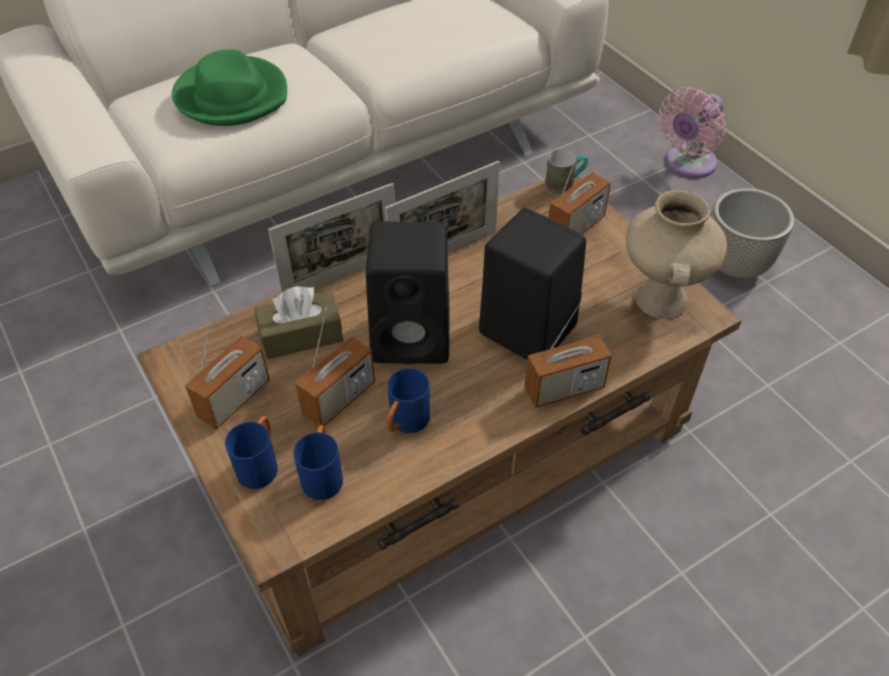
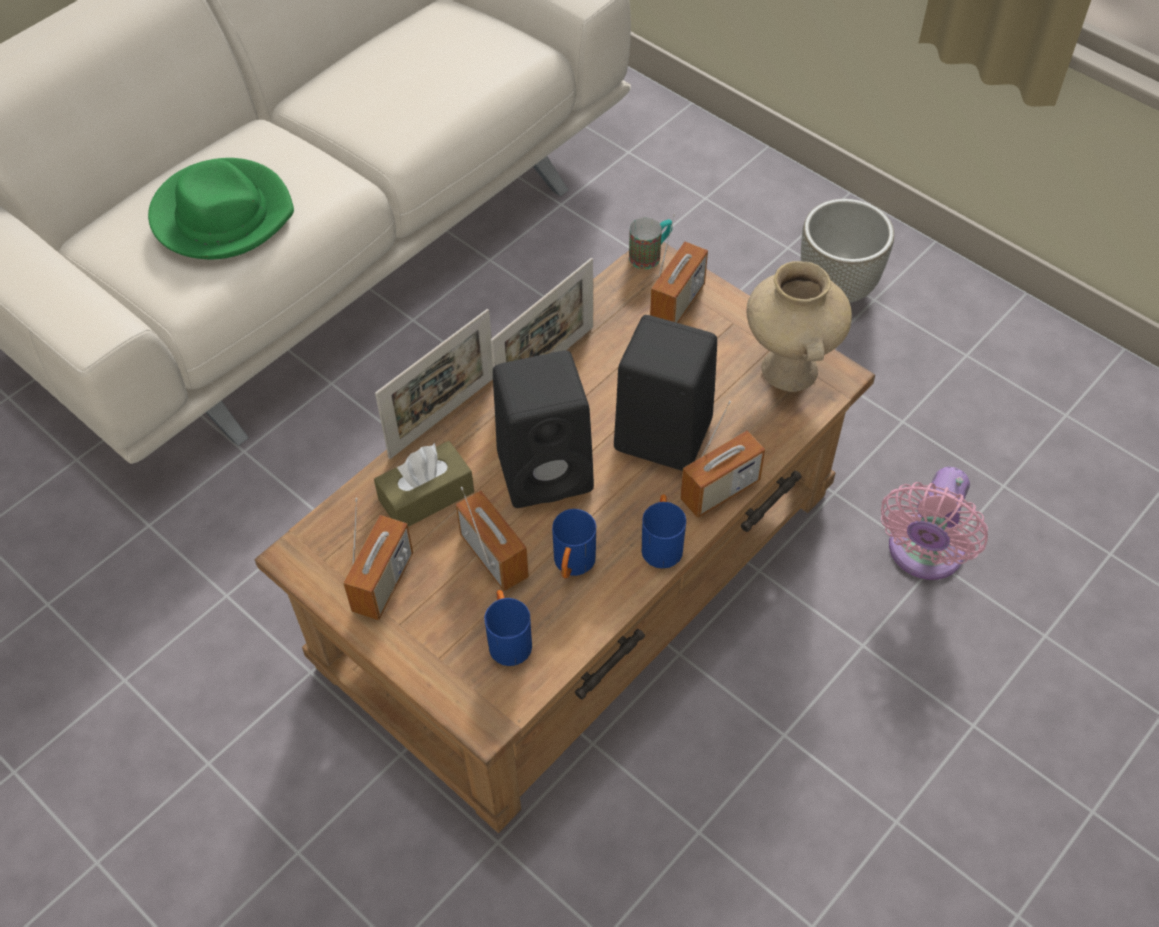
camera: 15 degrees left, 5 degrees up
(260, 464) = (440, 644): blue mug -> blue mug (661, 544)
(339, 399) = (494, 556): radio -> radio turned 60 degrees counterclockwise
(687, 164) = (752, 169): pink fan -> pink fan (923, 554)

